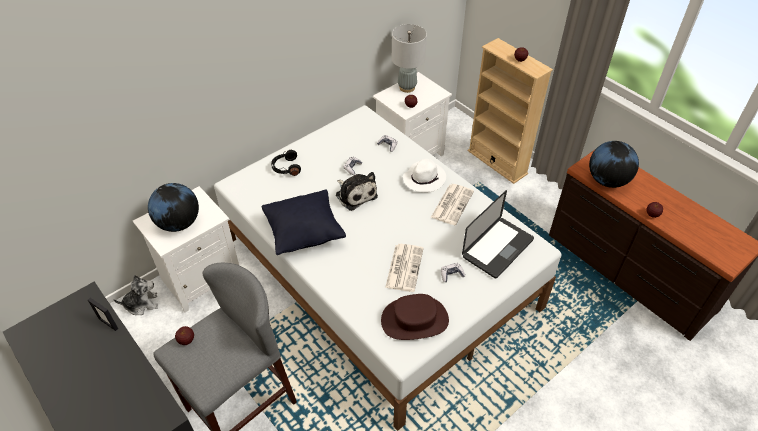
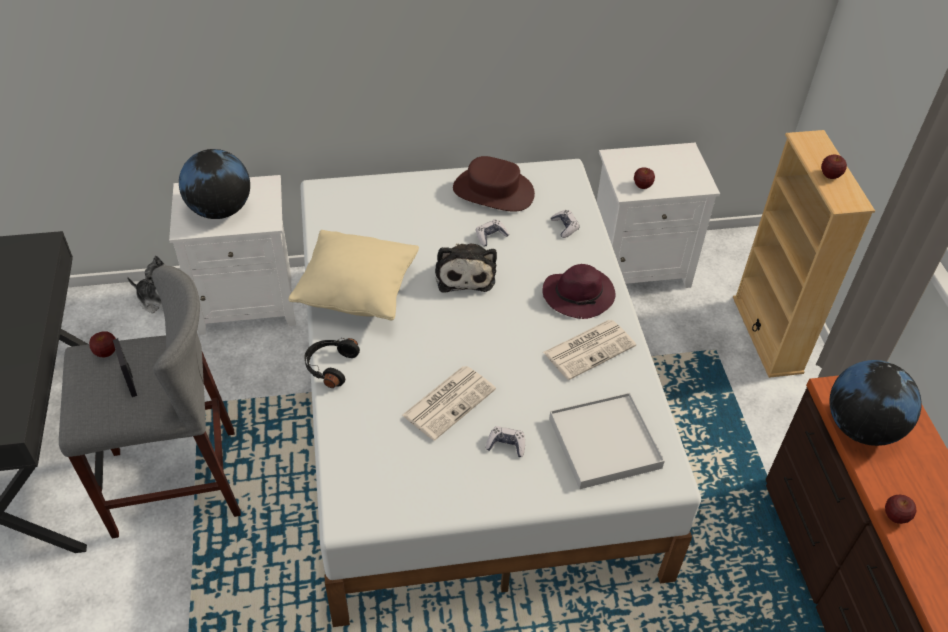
camera: 30 degrees right, 0 degrees up
(108, 323) = (37, 287): picture frame -> picture frame (131, 383)
(286, 168) = (404, 198): black headphones -> black headphones (330, 366)
(304, 233) = (357, 294): black pillow -> beige pillow
(407, 88) = (658, 158): grey table lamp -> none
(414, 320) = (403, 479): brown hat -> brown hat (493, 192)
(424, 178) = (579, 295): white hat -> purple hat
(497, 248) = (604, 443): laptop -> white tray

